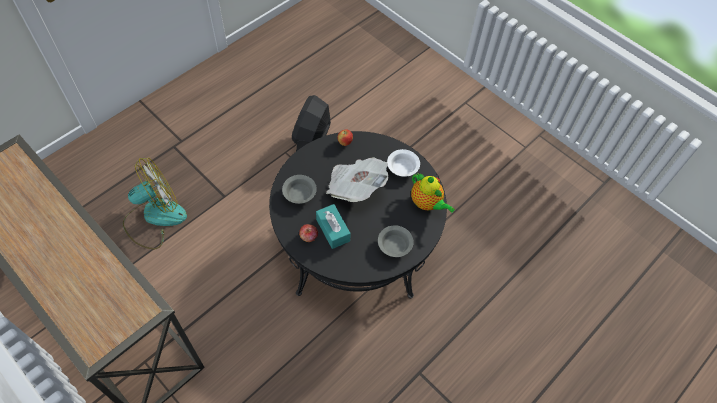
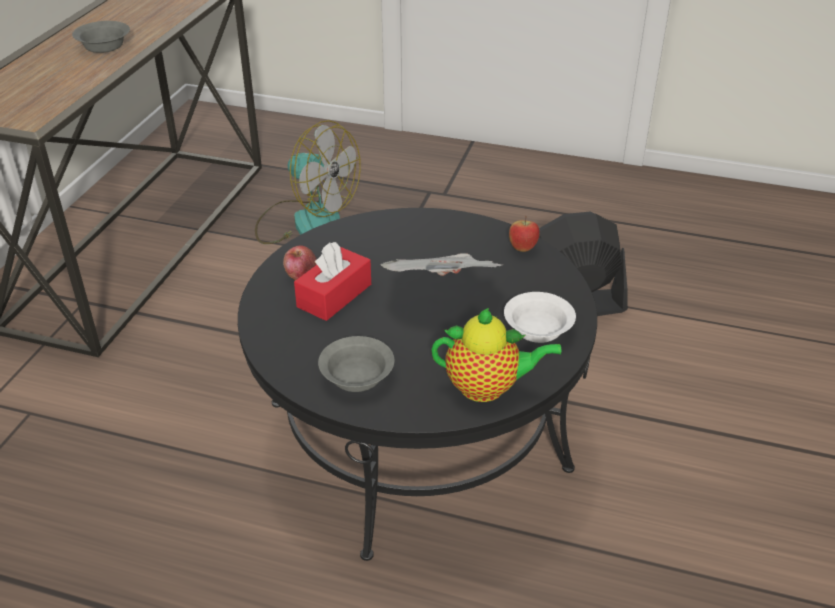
camera: 65 degrees right, 20 degrees down
(300, 194) = (376, 241): grey bowl -> grey bowl (104, 47)
(333, 230) = (334, 295): turquoise tissue box -> red tissue box
(427, 203) = (487, 388): teapot -> teapot turned 105 degrees counterclockwise

